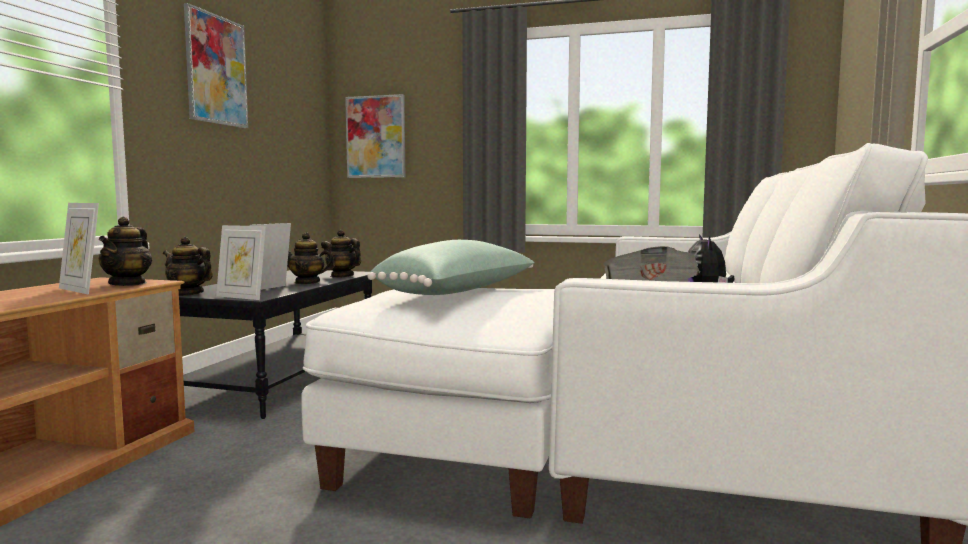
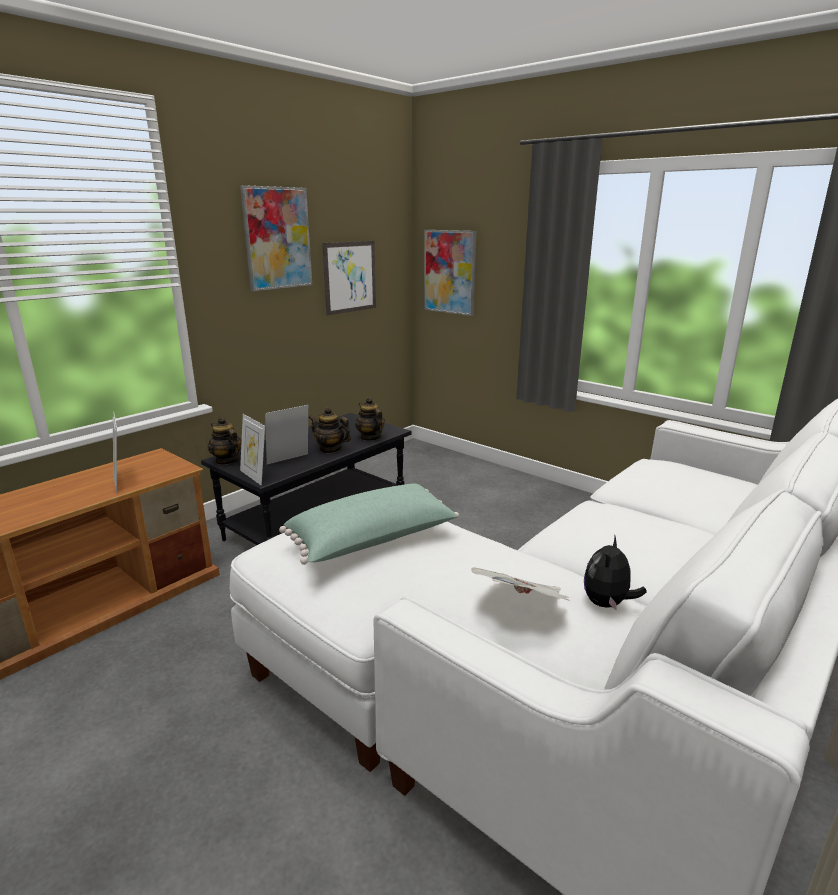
camera: 25 degrees right, 15 degrees up
(128, 284) = (160, 470): teapot -> none
(279, 130) = (350, 277): none -> picture

